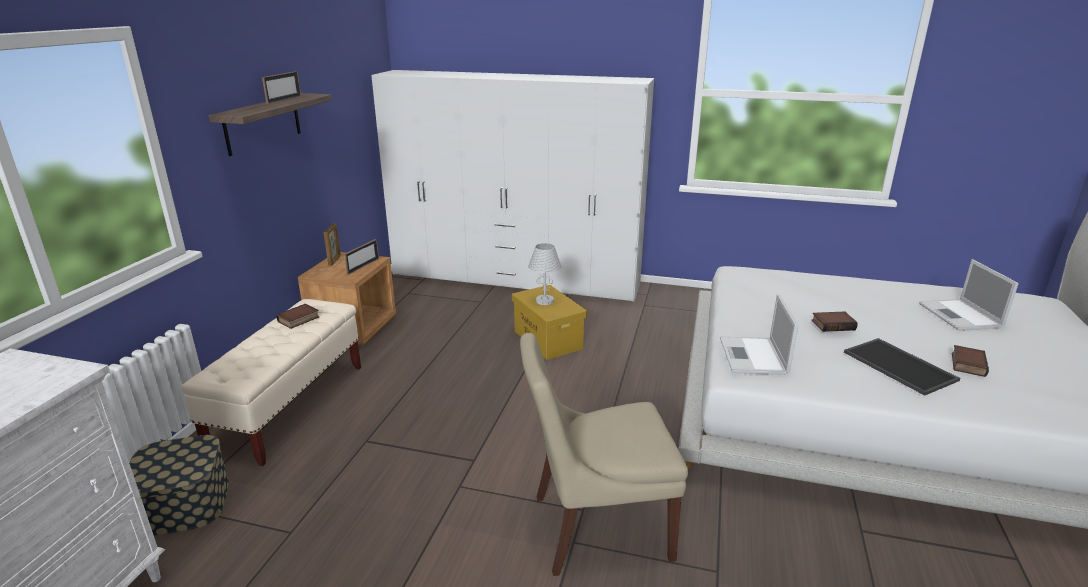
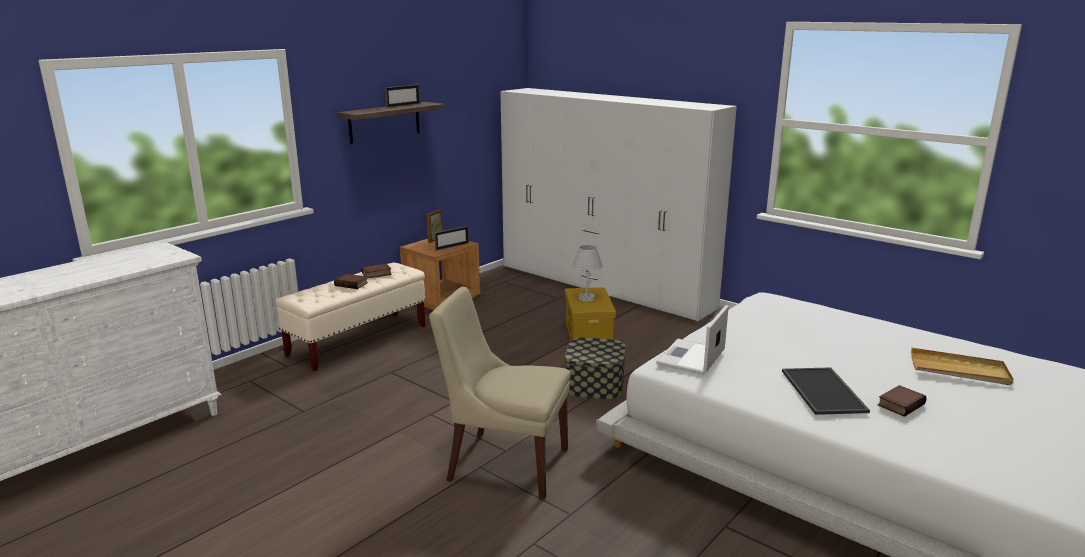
camera: 25 degrees right, 5 degrees down
(184, 504) = (255, 380): storage box -> storage box (594, 384)
(833, 324) = (802, 350): book -> book (352, 284)
(961, 316) = (959, 370): laptop -> beige tray

